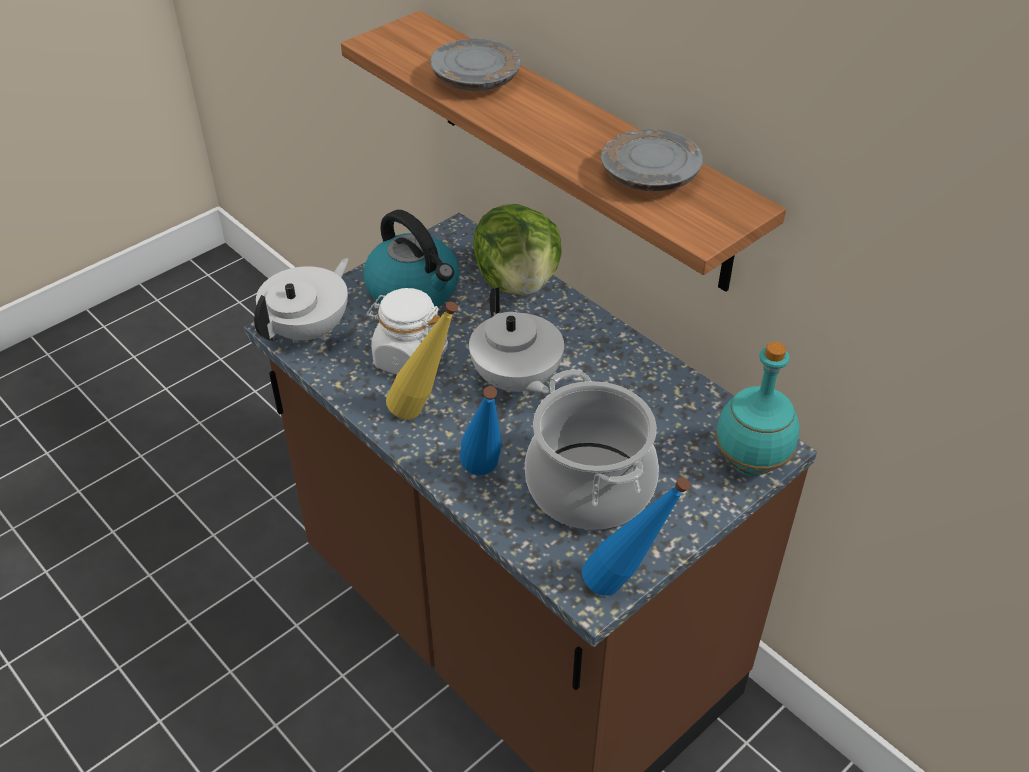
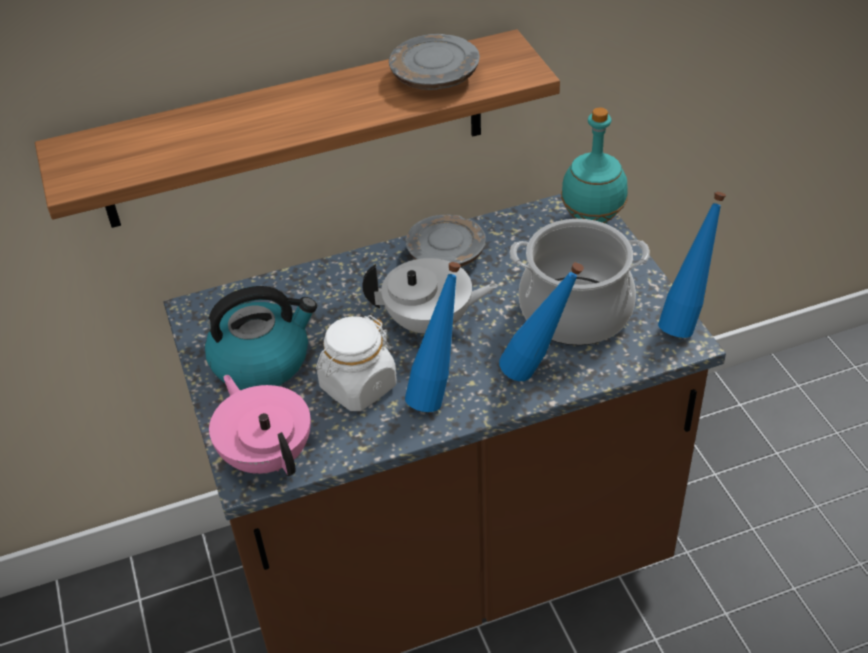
camera: 65 degrees left, 0 degrees up
(309, 330) = (267, 454): white teapot -> pink teapot
(425, 413) = (437, 393): yellow bottle -> blue bottle
(476, 79) = (206, 132): grey plate -> grey plate (445, 253)
(518, 282) = (300, 287): lettuce -> none

